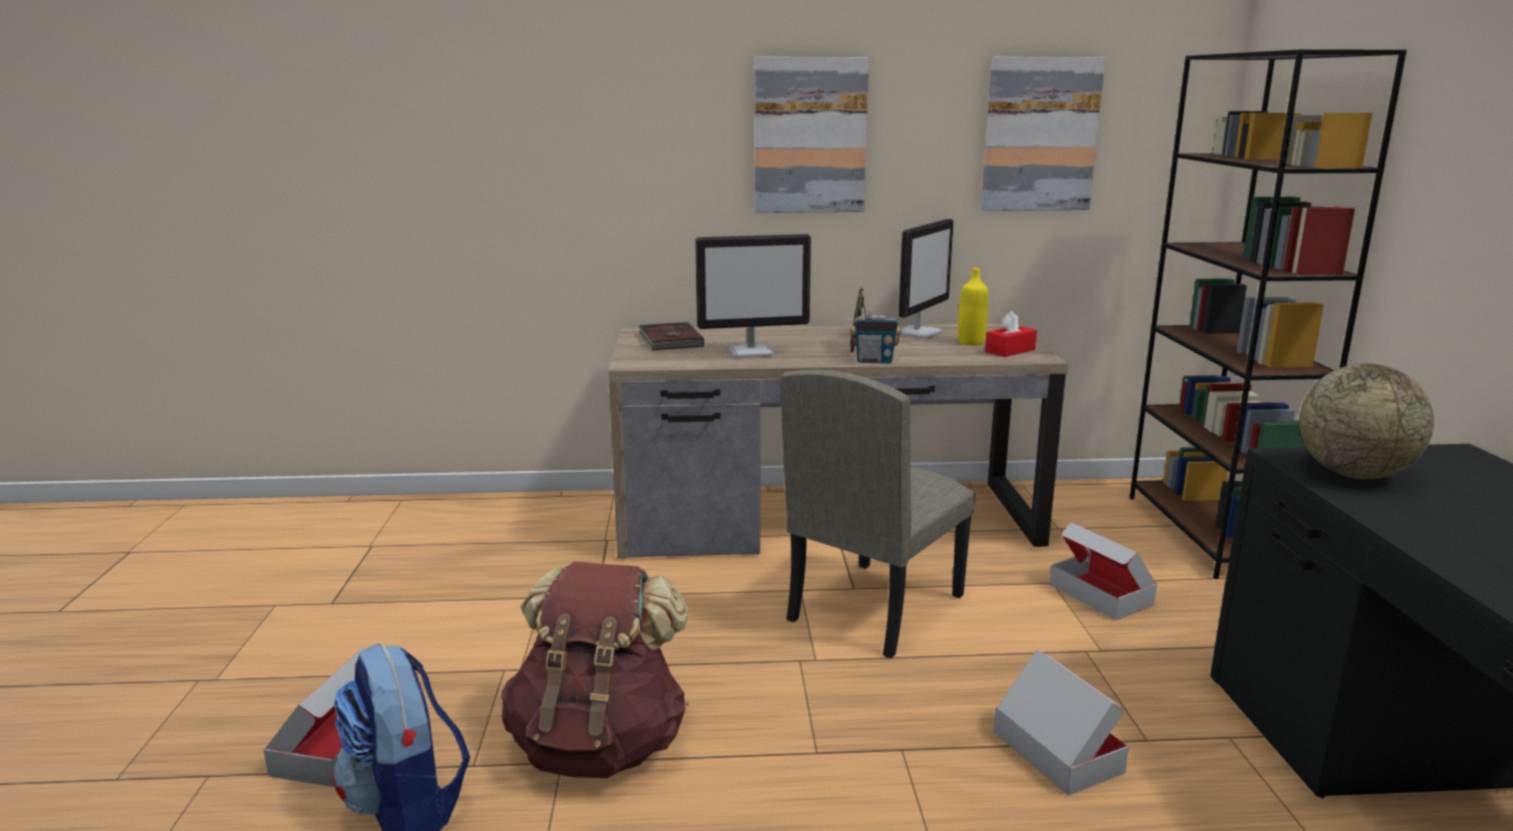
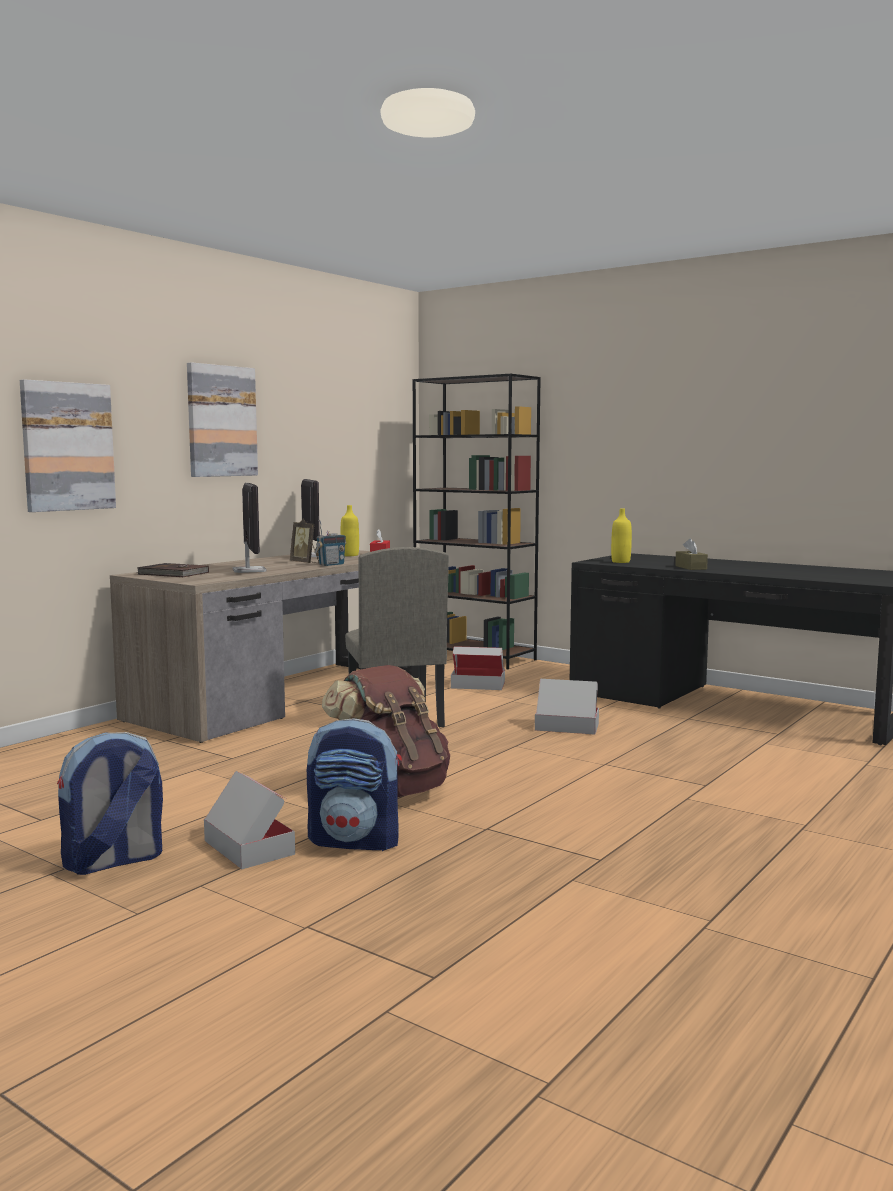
camera: 50 degrees left, 10 degrees down
(247, 693) = (113, 861): none -> backpack
(752, 352) = (249, 570): monitor -> monitor turned 45 degrees counterclockwise
(1040, 135) = (338, 425): picture -> picture (67, 446)
(1353, 474) = (620, 562): globe -> yellow bottle
(1459, 544) = (691, 567): none -> brown tissue box

